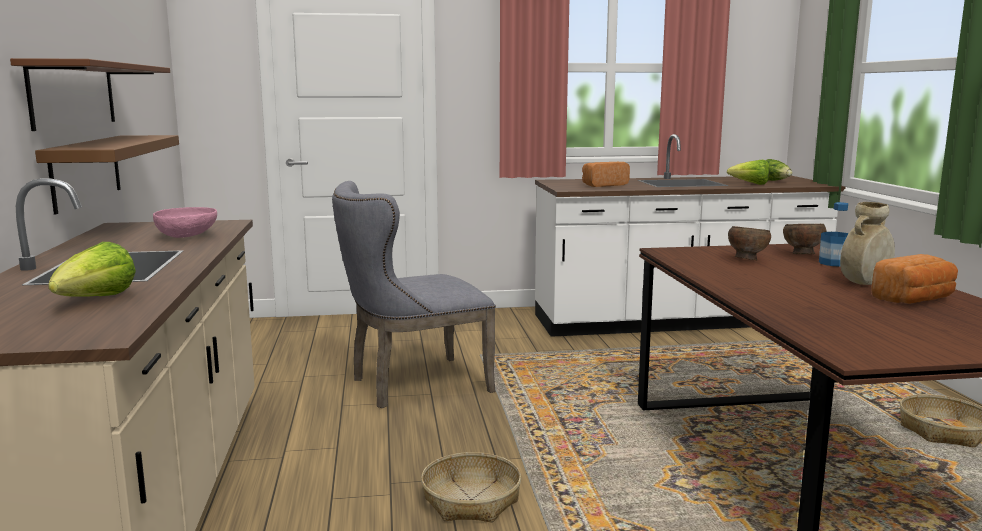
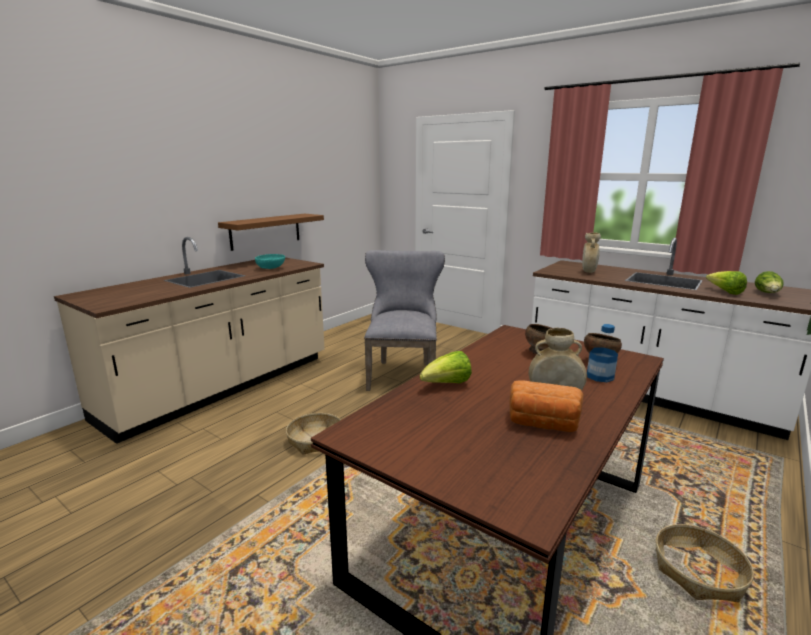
camera: 45 degrees right, 5 degrees up
(74, 95) = (259, 195): brown shelf -> none
(96, 300) = (152, 292): lettuce -> lettuce (447, 385)
(187, 236) = (271, 268): pink bowl -> turquoise bowl
(411, 385) = (403, 373): grey chair -> grey chair turned 75 degrees clockwise
(603, 185) = (588, 272): bread -> beige vase

